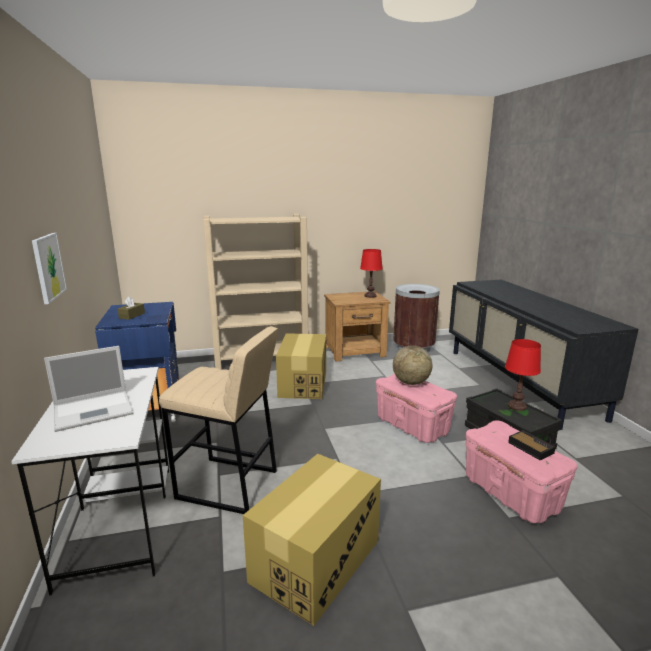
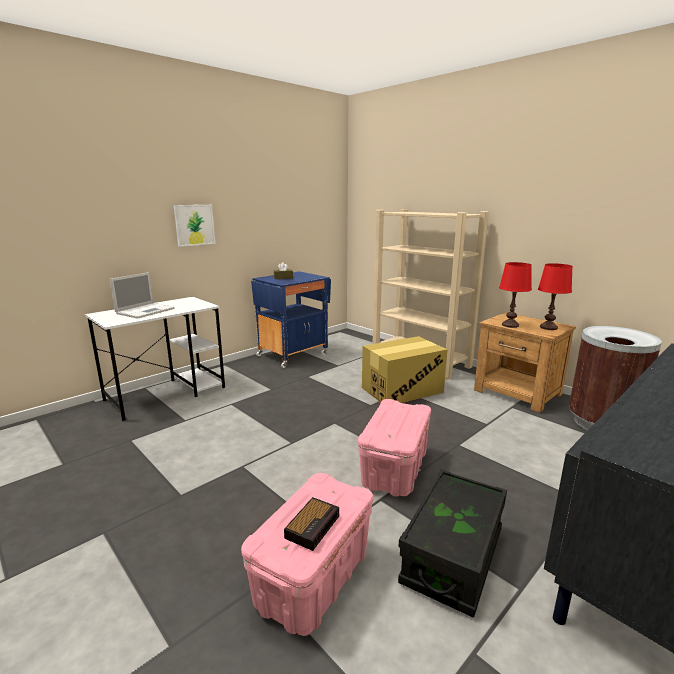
camera: 60 degrees right, 0 degrees up
(95, 410) = (146, 311): laptop -> laptop turned 90 degrees counterclockwise
(229, 485) = (222, 411): beige stool -> none
(315, 561) = (150, 472): cardboard box -> none
(411, 382) = (402, 416): globe -> none
(516, 406) = (469, 517): red table lamp -> red table lamp (510, 325)

